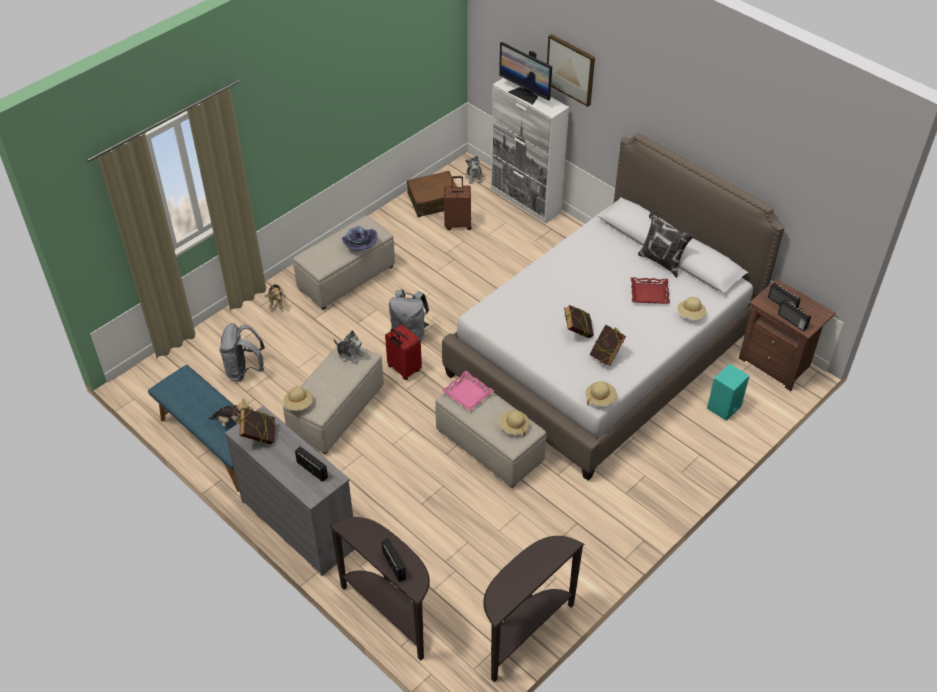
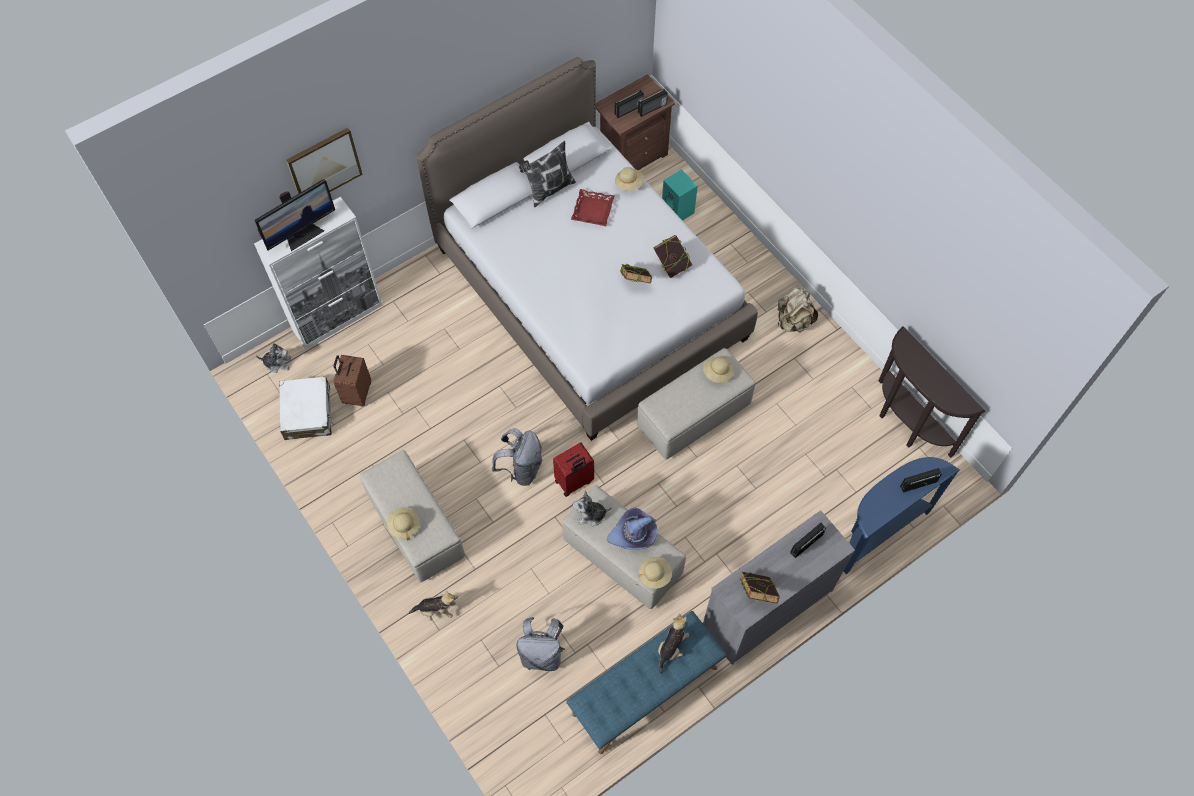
camera: 80 degrees left, 15 degrees up
(350, 354) = (590, 515): plush toy -> plush toy turned 135 degrees counterclockwise
(359, 243) = (410, 487): purple hat -> purple hat (634, 534)
(391, 613) = (878, 531): brown console table -> blue console table
(434, 201) = (308, 413): brown suitcase -> white suitcase
(468, 393) = (667, 407): pink tray -> none
(600, 398) = (724, 282): beige hat -> beige hat (404, 525)
(621, 518) = (793, 321): none -> beige backpack

